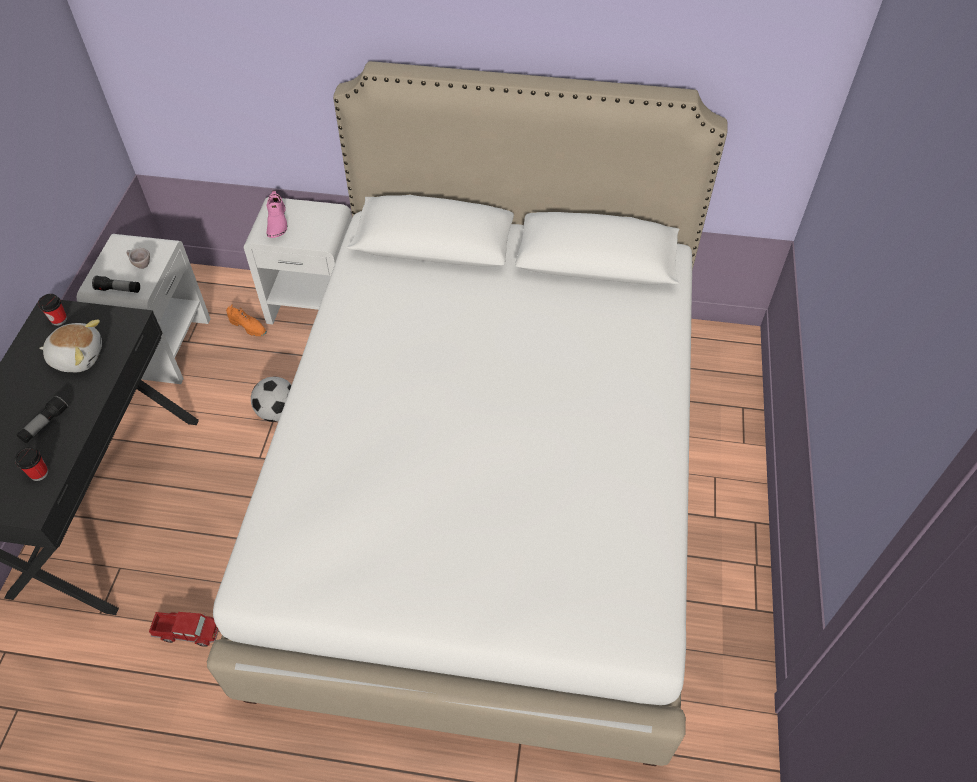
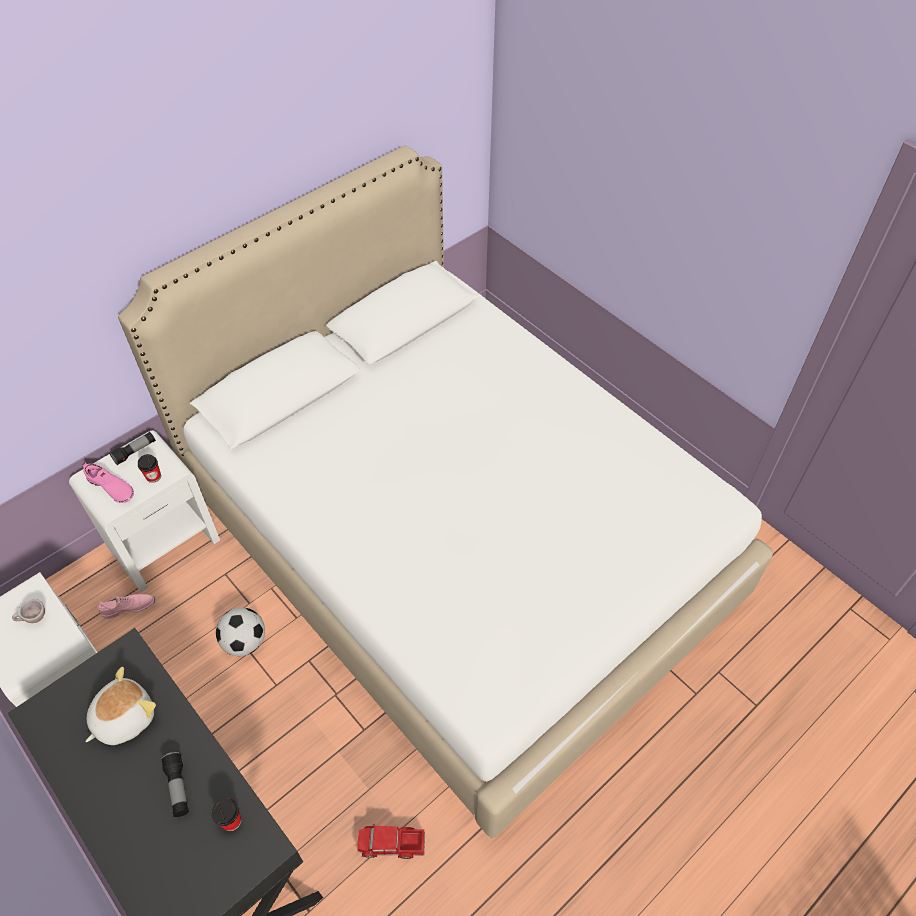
camera: 50 degrees left, 0 degrees up
(59, 319) = (57, 710): cup -> cup (153, 477)
(119, 290) = (43, 654): flashlight -> flashlight (135, 452)
(187, 631) = (391, 844): toy truck -> toy truck turned 135 degrees counterclockwise
(248, 327) = (129, 608): orange shoe -> pink shoe

